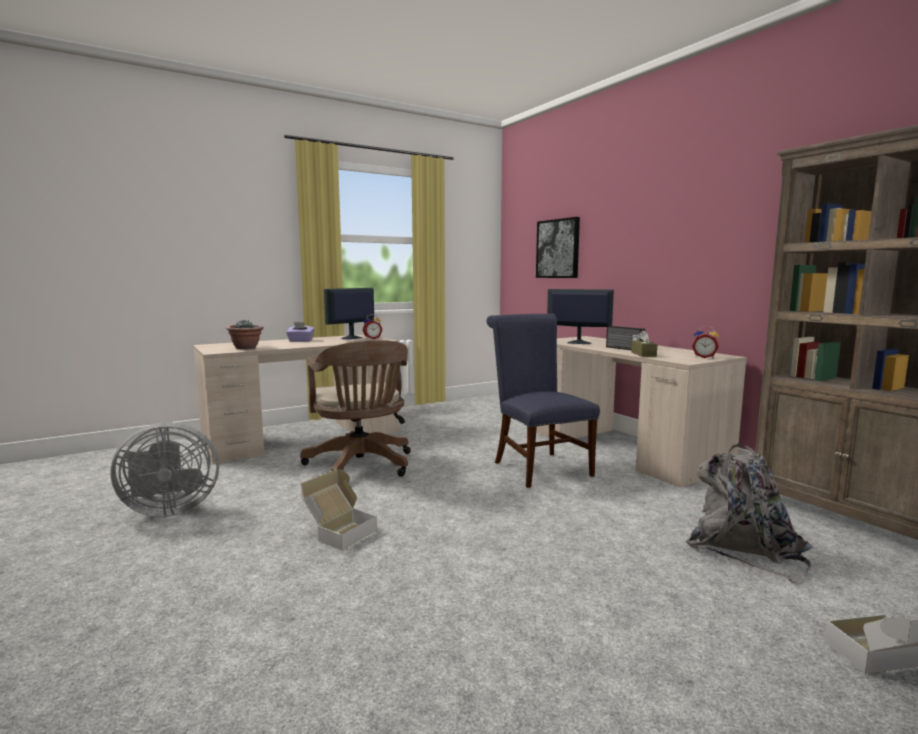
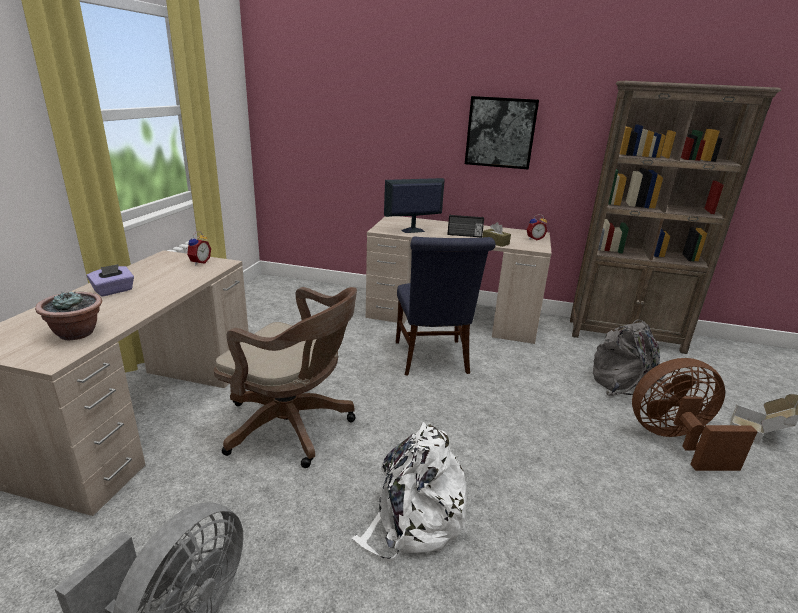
camera: 45 degrees left, 15 degrees up
(338, 532) = (414, 519): cardboard box -> white backpack
(351, 338) = (168, 267): monitor -> none
(538, 467) = (433, 360): blue chair -> blue chair turned 120 degrees counterclockwise
(558, 248) = (343, 122): picture -> picture (500, 132)
(706, 608) = (675, 441): none -> brown fan

